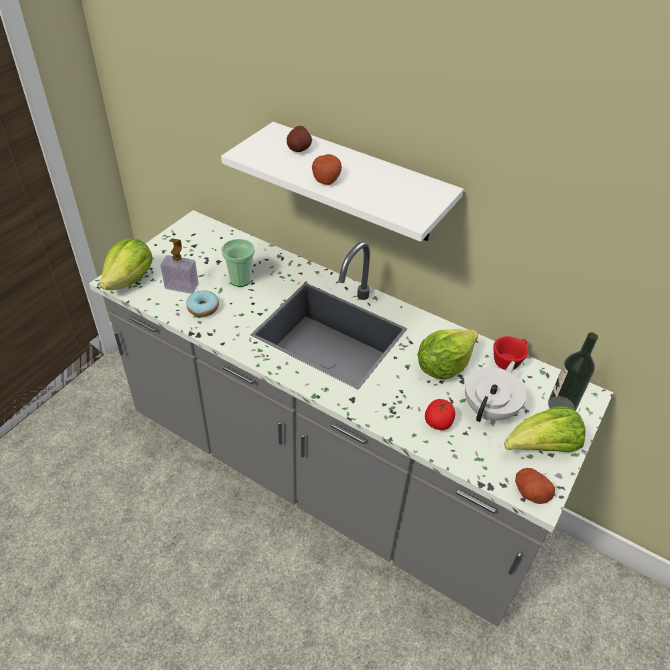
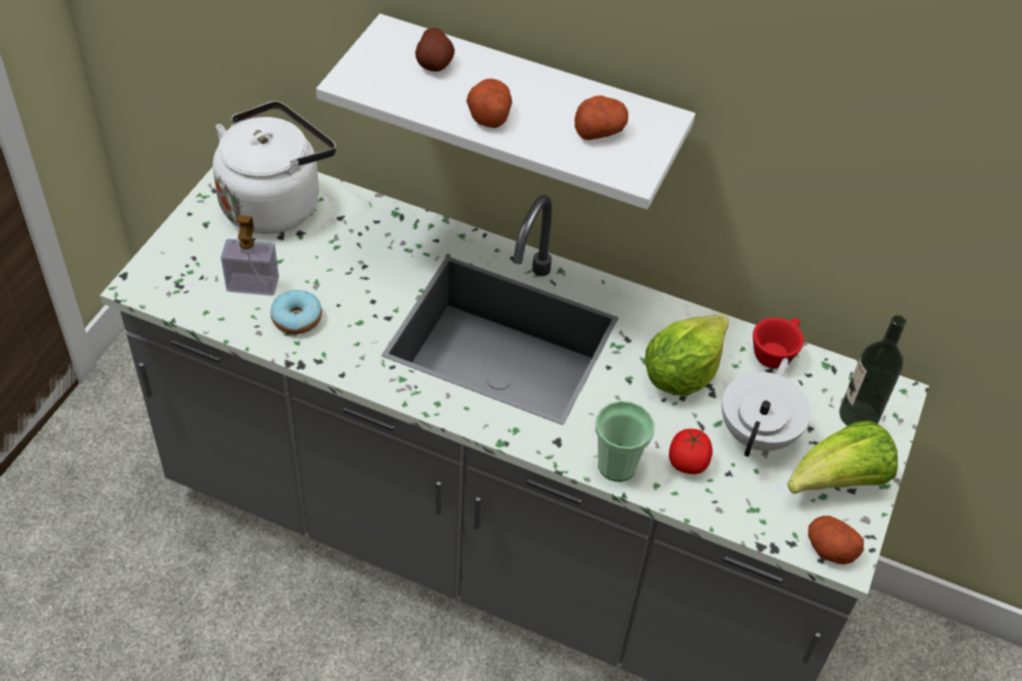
camera: 10 degrees left, 5 degrees up
(130, 280) = (167, 282): lettuce -> none
(208, 243) = (275, 202): none -> white kettle
(240, 280) = (343, 262): cup -> cup (617, 465)
(397, 192) = (599, 130): none -> potato

